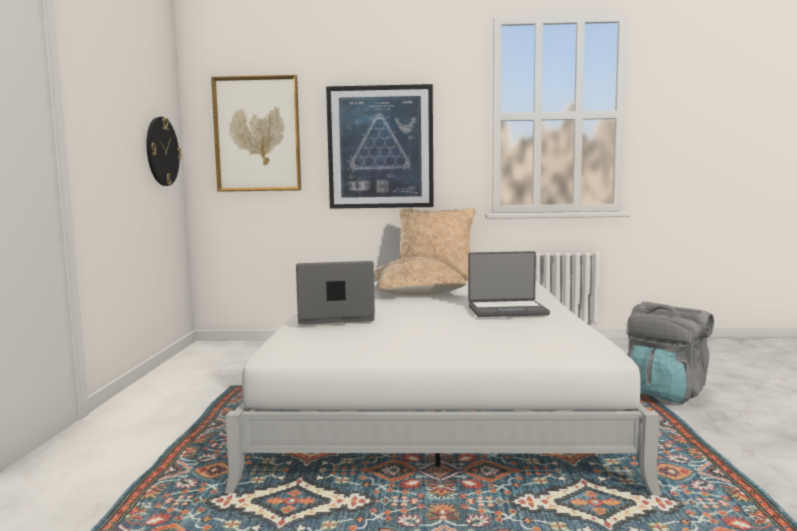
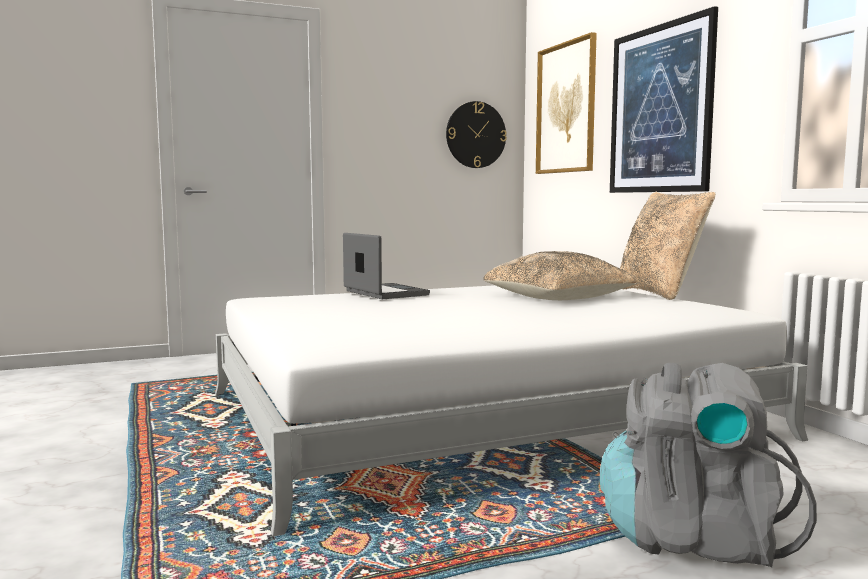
camera: 65 degrees right, 0 degrees up
(507, 310) = (500, 320): laptop -> none

